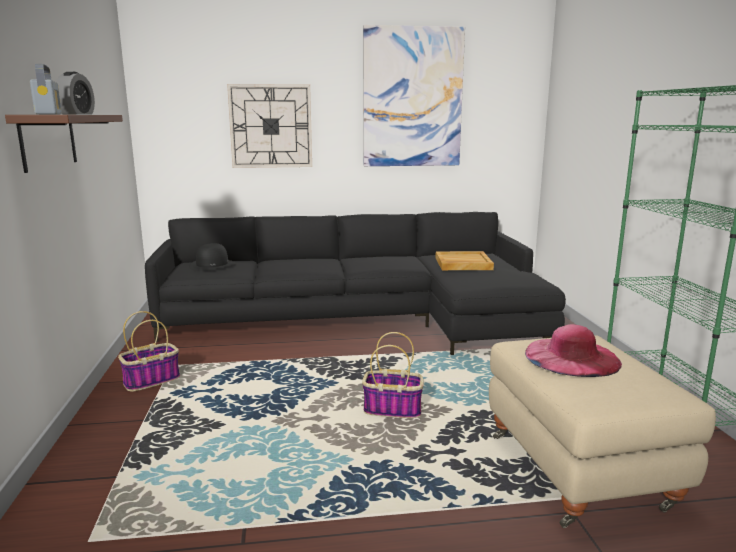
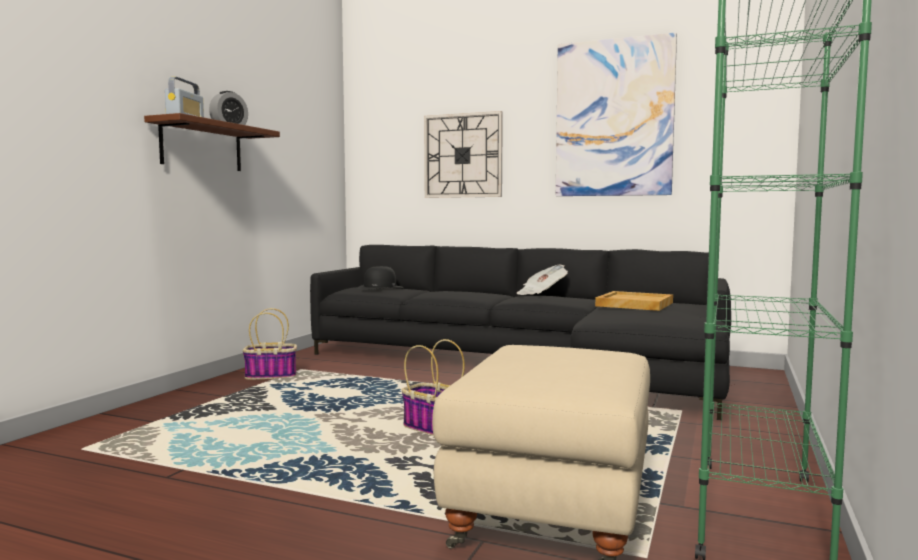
camera: 30 degrees right, 10 degrees down
(371, 257) = (541, 293): none -> newspaper
(572, 357) = (543, 356): pink hat -> none

